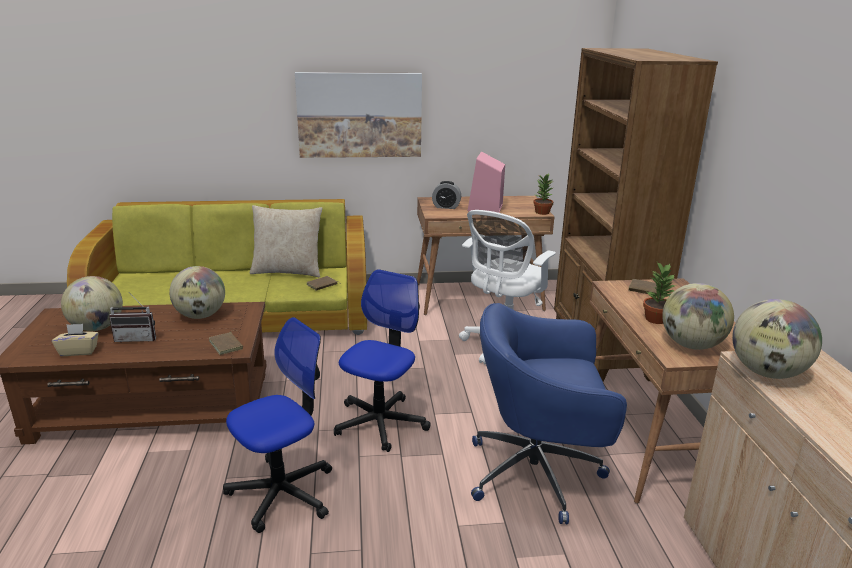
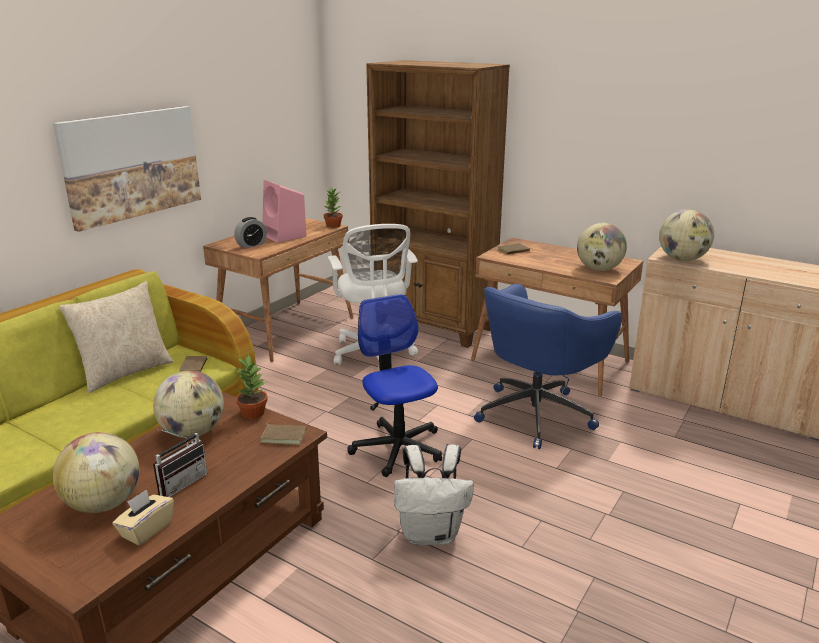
camera: 50 degrees left, 0 degrees up
(282, 493) = (431, 534): office chair -> white backpack
(656, 319) = (555, 264): potted plant -> potted plant (253, 413)

